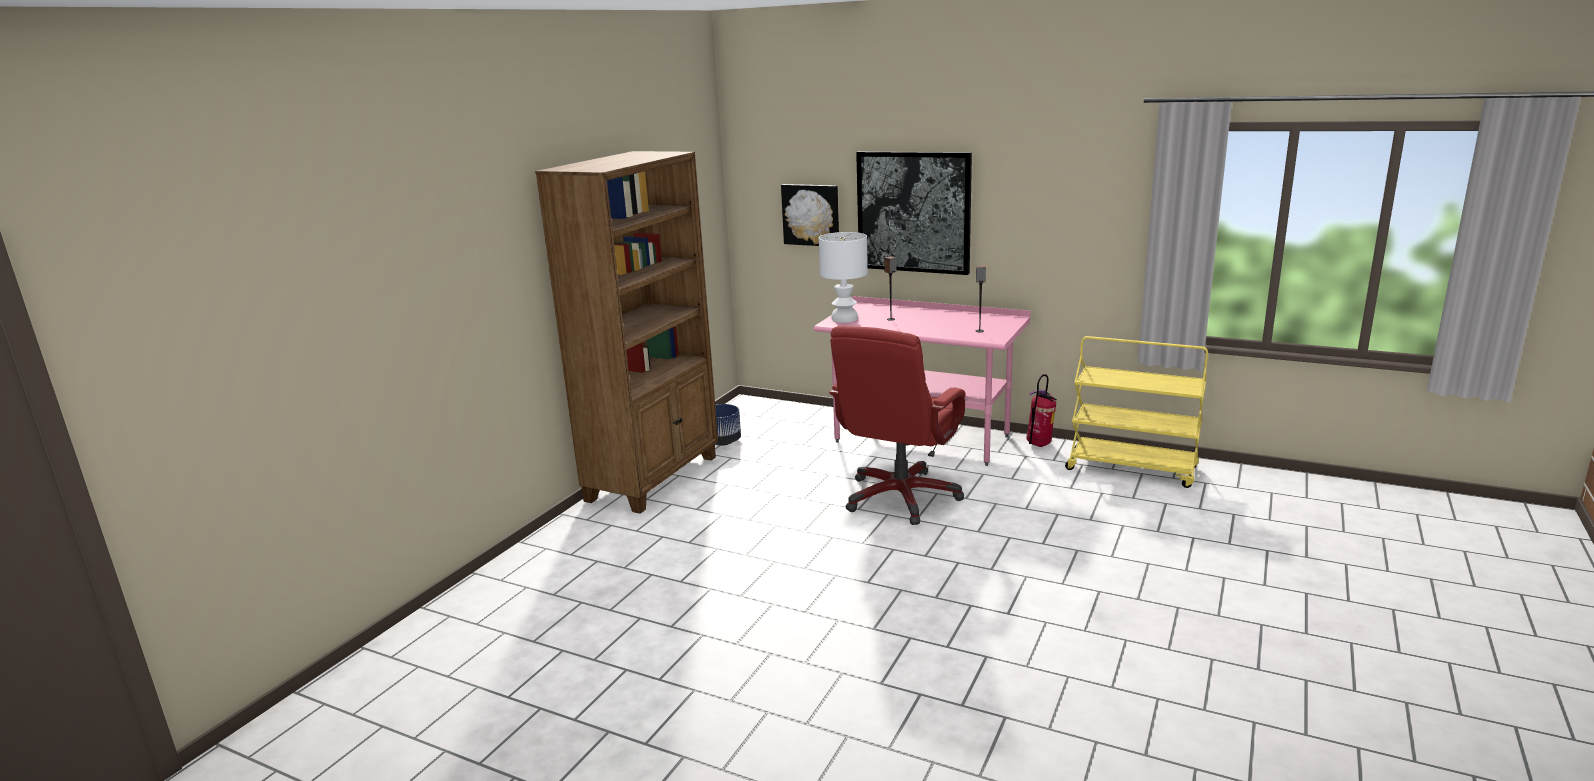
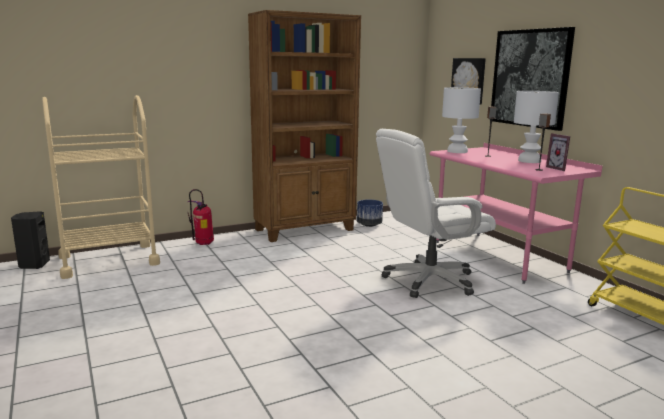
camera: 35 degrees right, 5 degrees down
(334, 693) = (33, 265): none -> black speaker
(452, 633) = (109, 260): none -> beige cart
(901, 497) = (429, 281): red office chair -> white office chair
(944, 317) = (530, 161): none -> white table lamp
(992, 323) = (559, 168): none -> picture frame
(1039, 445) = (588, 284): fire extinguisher -> fire extinguisher (203, 244)

